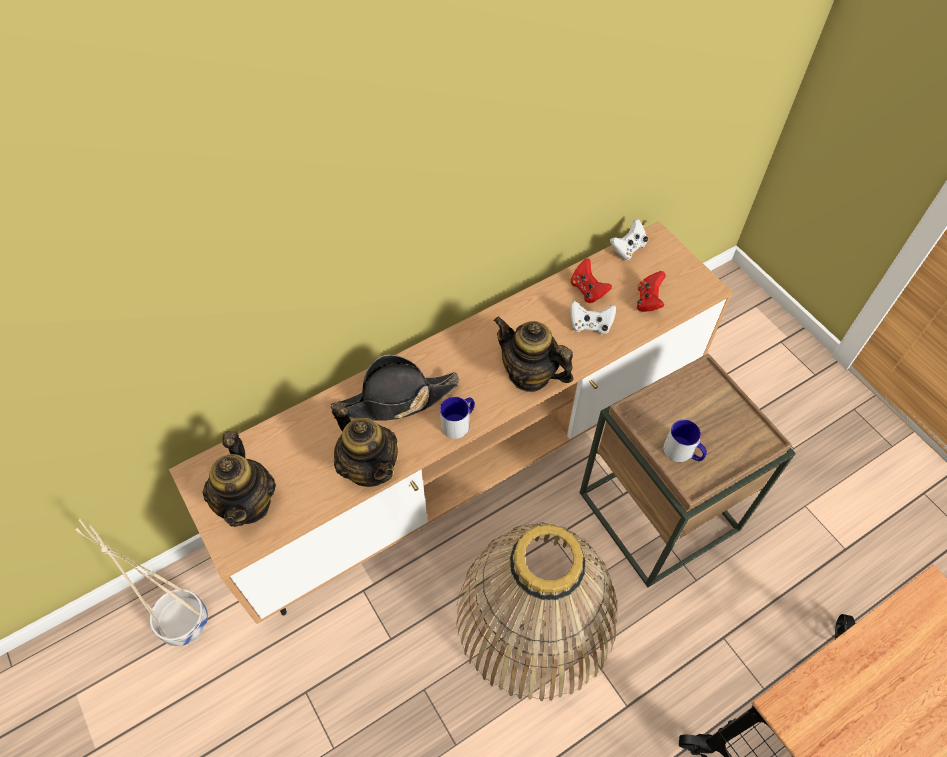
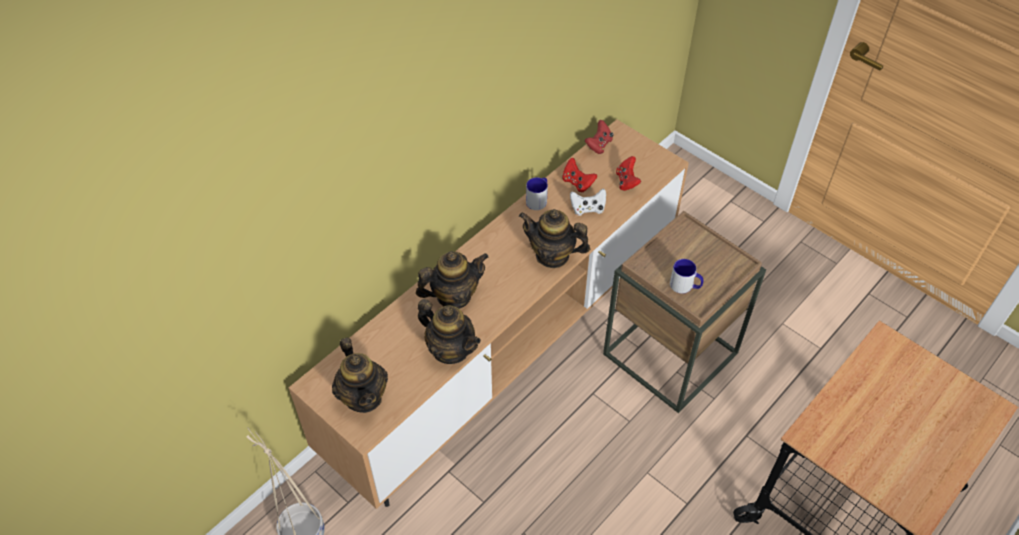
camera: 15 degrees left, 5 degrees down
(396, 400) = (453, 296): black hat -> teapot
(459, 422) = (509, 302): mug -> mug (538, 199)
(535, 617) = (596, 456): basket -> none
(628, 248) = (599, 145): white game controller -> red game controller

